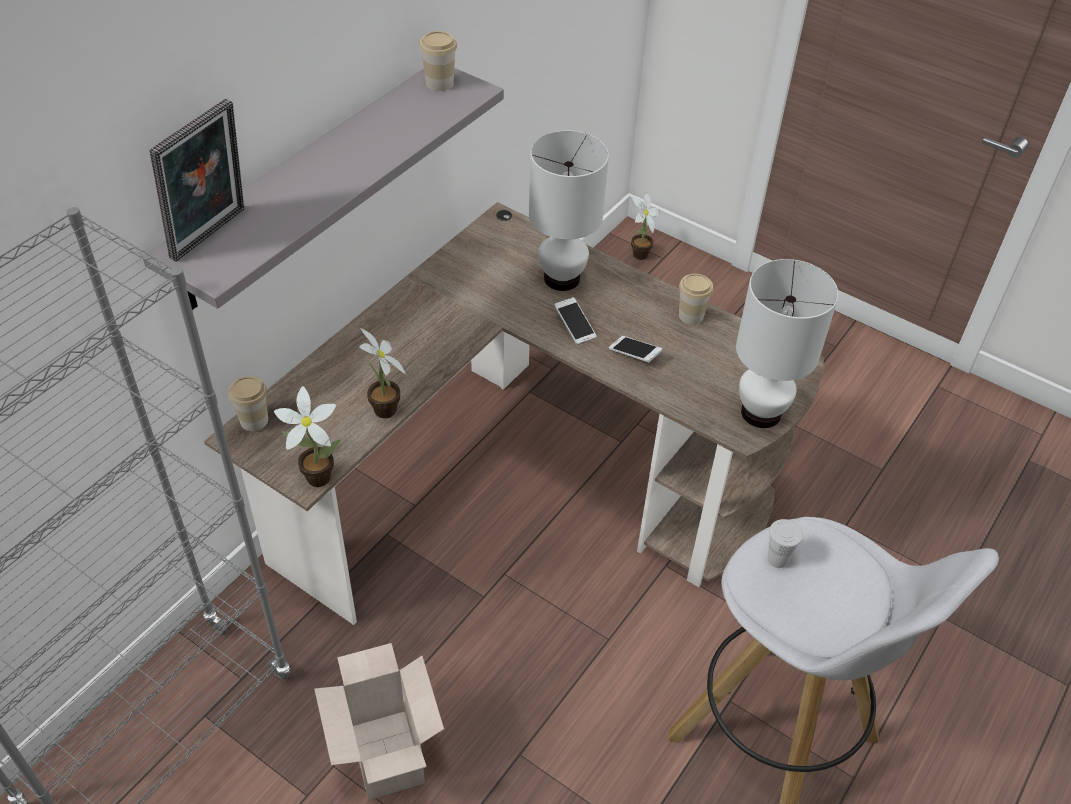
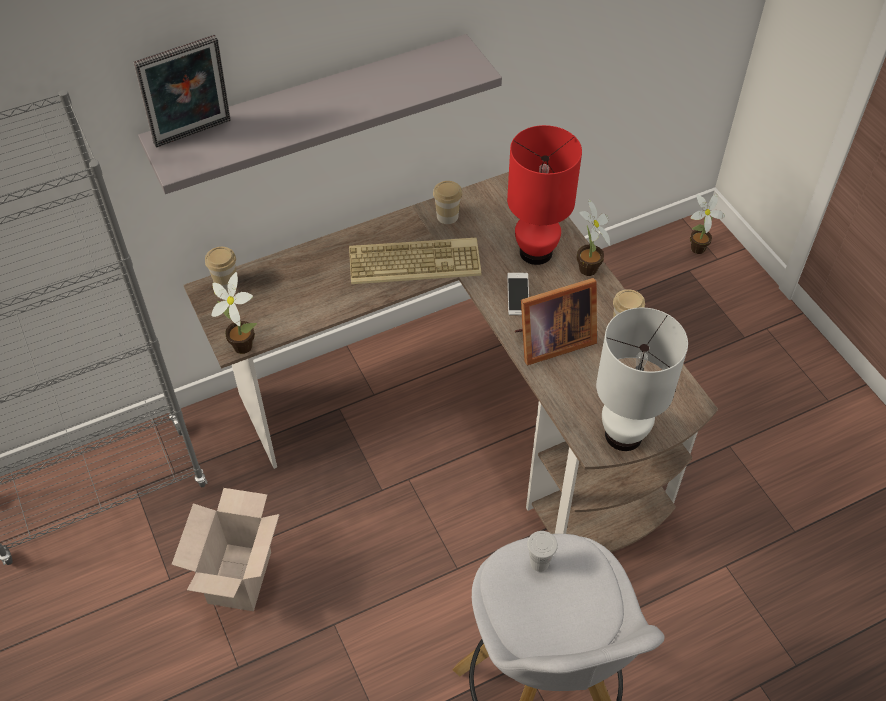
camera: 30 degrees right, 5 degrees up
(385, 413) = (322, 314): potted plant -> potted plant (586, 271)
(439, 83) = (453, 56): cup -> cup (447, 216)
(447, 327) = (415, 261): none -> keyboard
(561, 278) = (535, 252): white table lamp -> red table lamp
(634, 354) = (550, 342): phone -> picture frame

